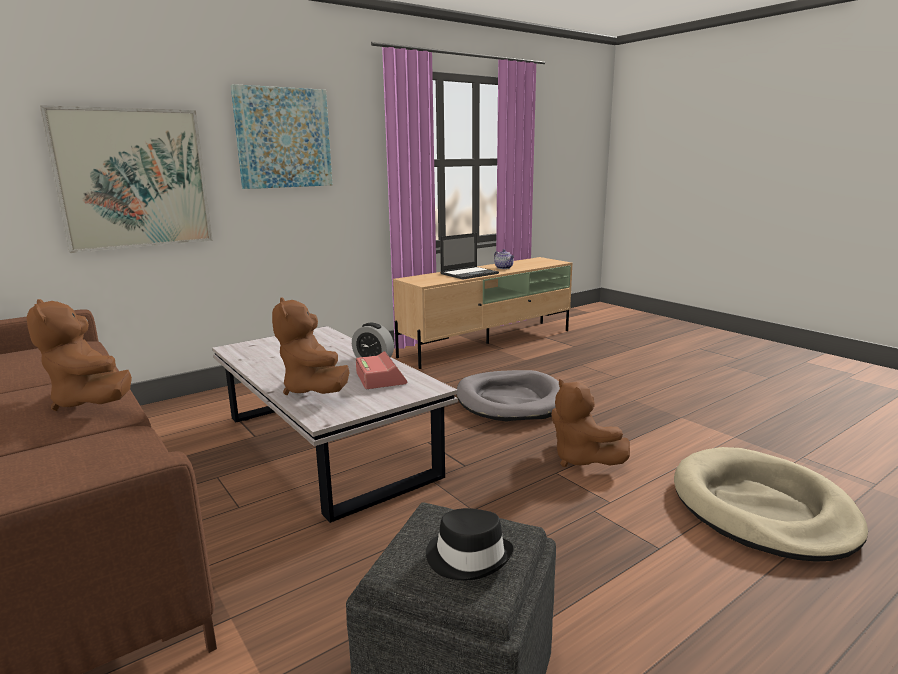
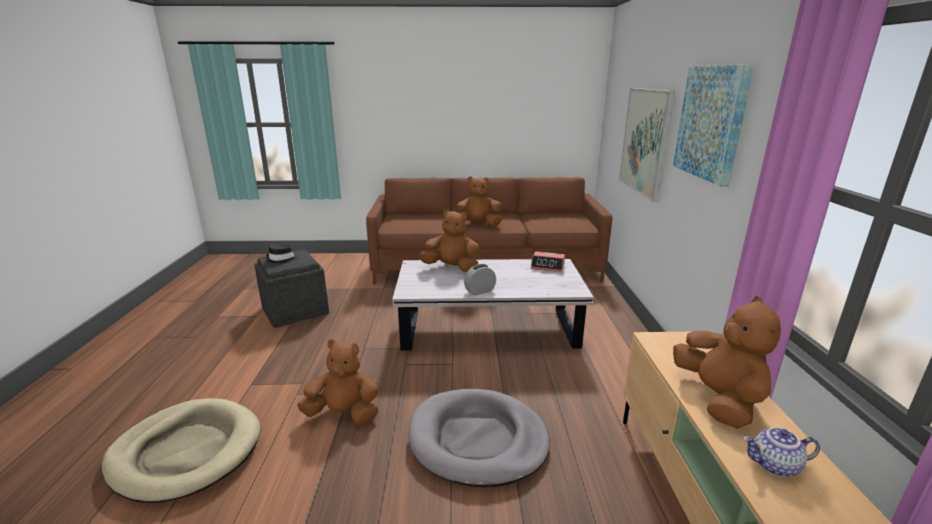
camera: 125 degrees right, 5 degrees up
(380, 378) = (442, 285): alarm clock -> alarm clock (548, 266)
(469, 273) = (718, 399): laptop -> brown plush toy

